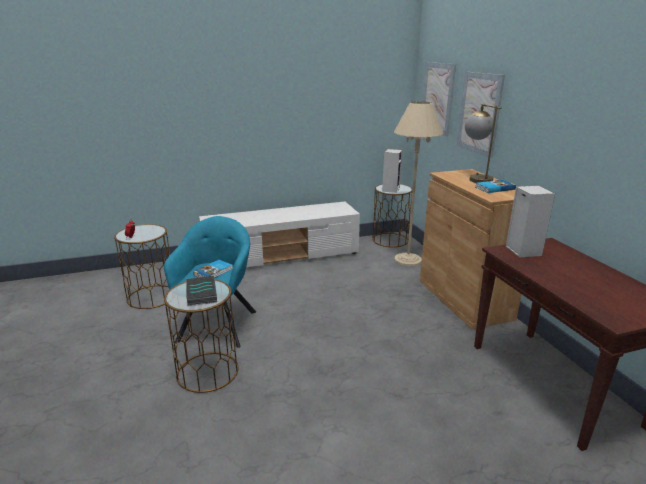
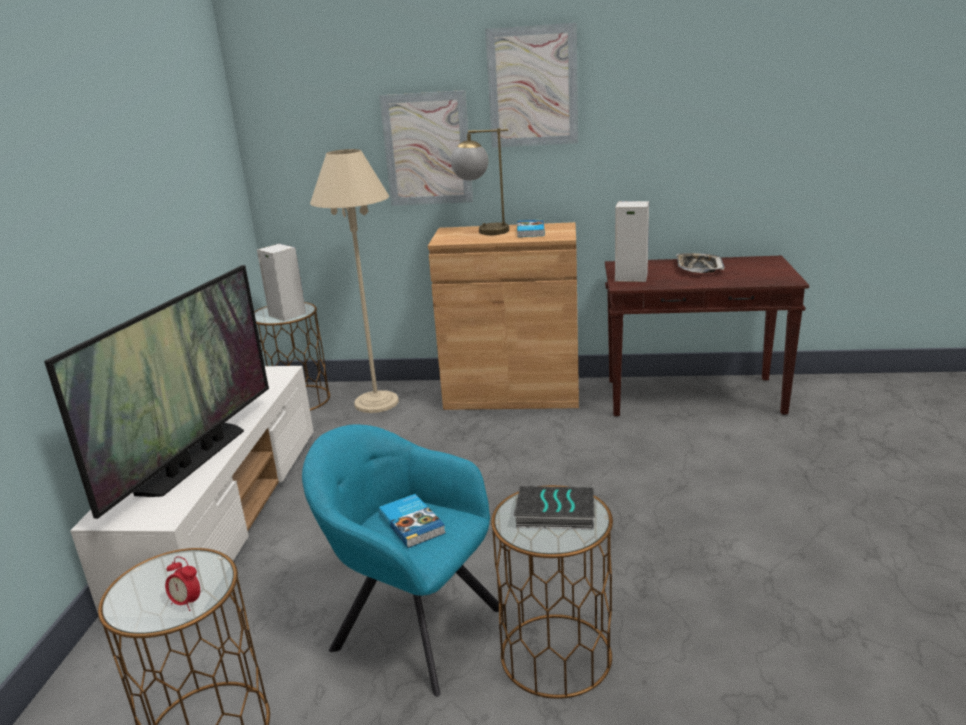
camera: 65 degrees left, 0 degrees up
(255, 219) = (194, 460): none -> television
(438, 98) = (315, 145): picture -> picture (532, 87)
(590, 274) = (698, 267): none -> tray

